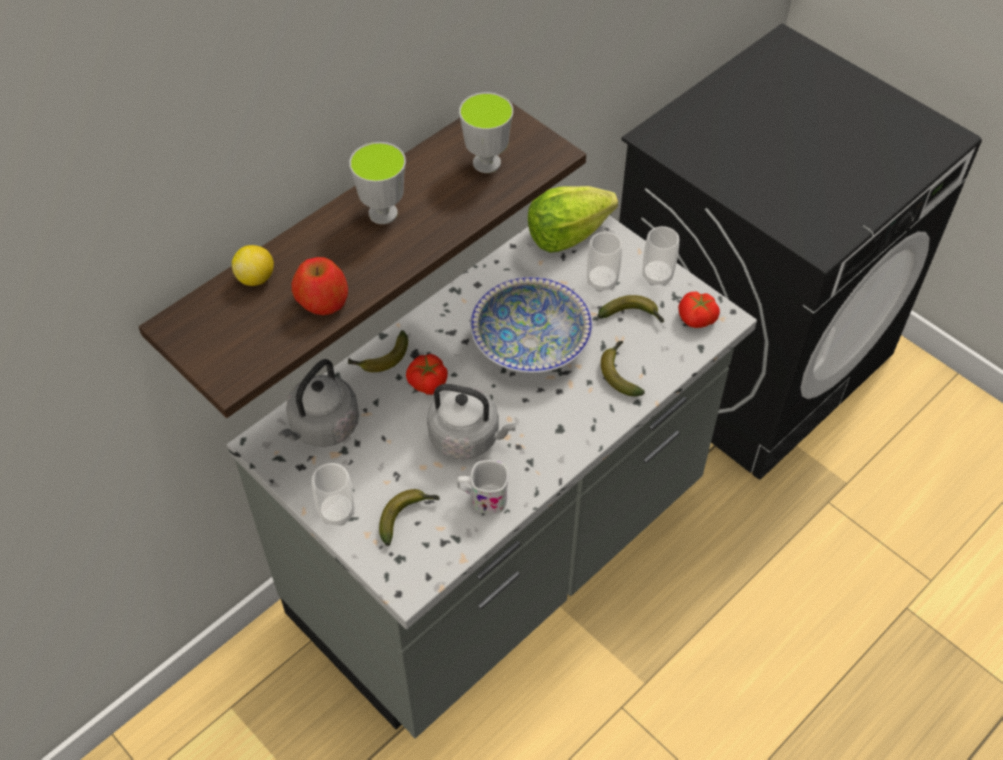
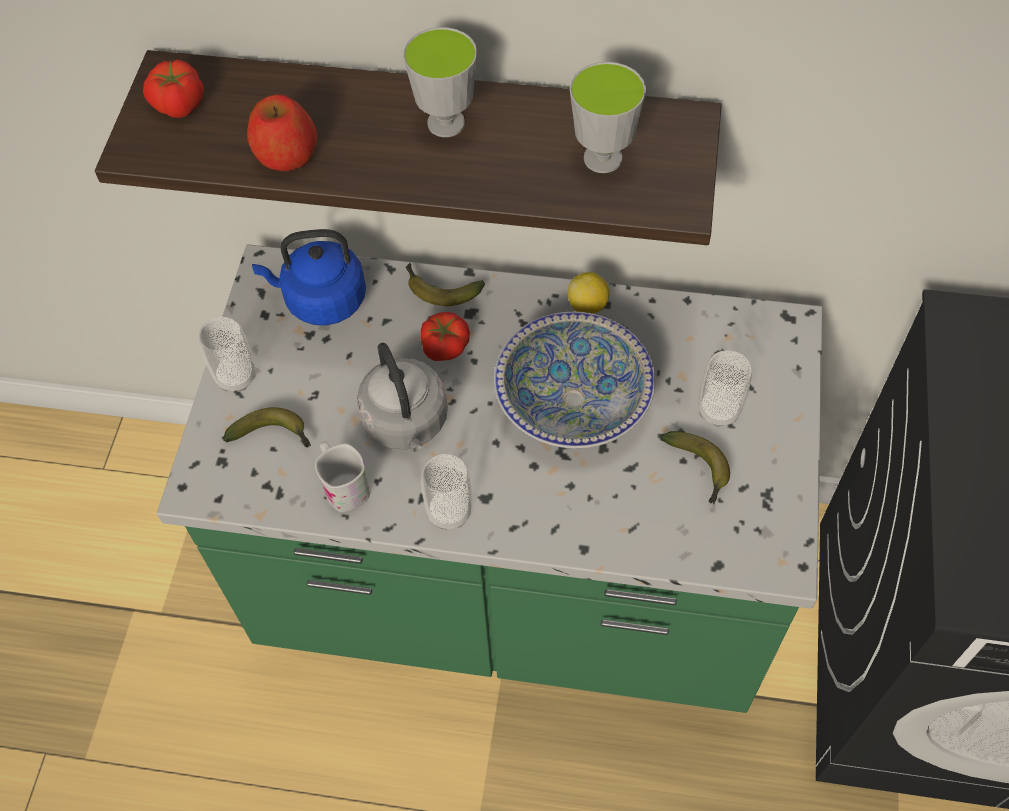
camera: 55 degrees right, 5 degrees up
(256, 278) = (273, 88): lemon -> lemon (588, 305)
(322, 427) = (321, 300): grey kettle -> blue kettle
(501, 556) = (512, 588): grey counter -> green counter
(567, 234) = (752, 336): lettuce -> none
(620, 372) = (609, 507): banana -> none
(657, 276) = (779, 458): cup -> cup (449, 511)
(697, 319) = (755, 536): tomato -> tomato (178, 104)

